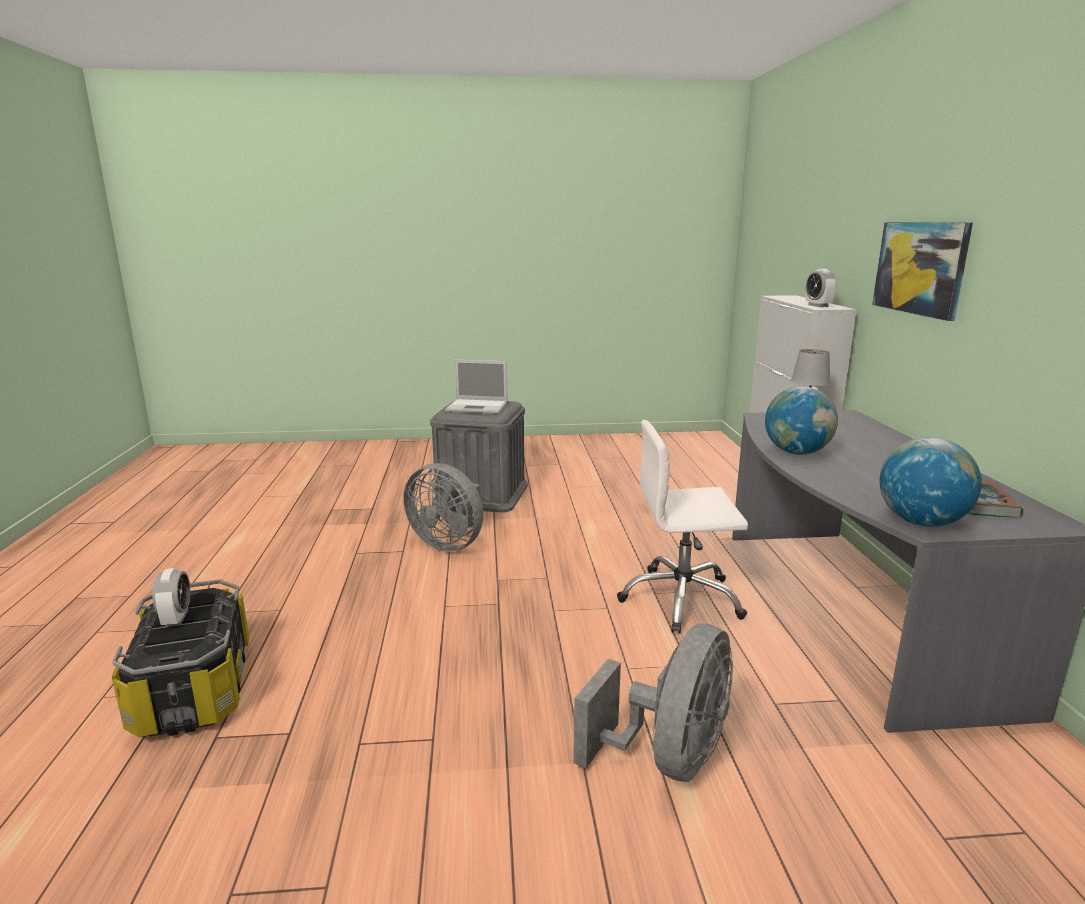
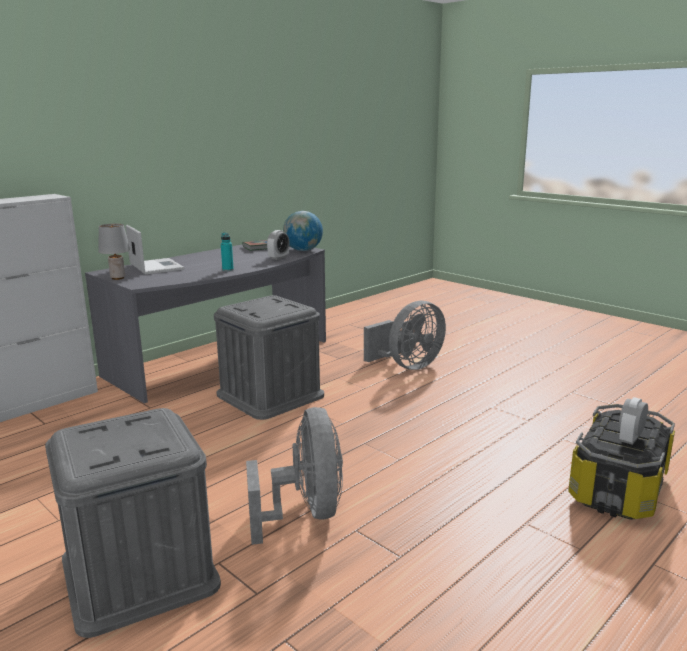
camera: 130 degrees left, 0 degrees up
(478, 407) = (123, 439): laptop -> laptop (156, 267)
(668, 758) = (408, 366): grey fan -> grey fan turned 150 degrees clockwise
(681, 599) = (270, 395): white office chair -> grey storage box
(797, 453) = (228, 270): globe -> turquoise bottle
(818, 306) = (38, 197): alarm clock -> alarm clock (278, 258)
(920, 268) = (118, 149): picture -> none

